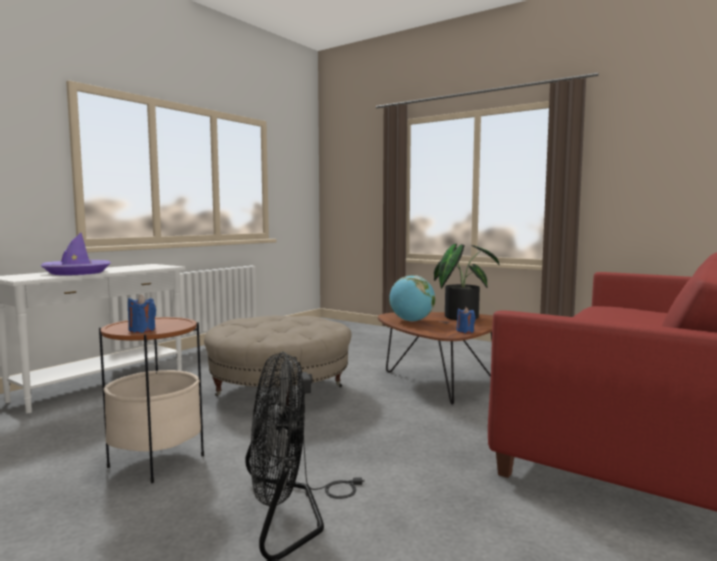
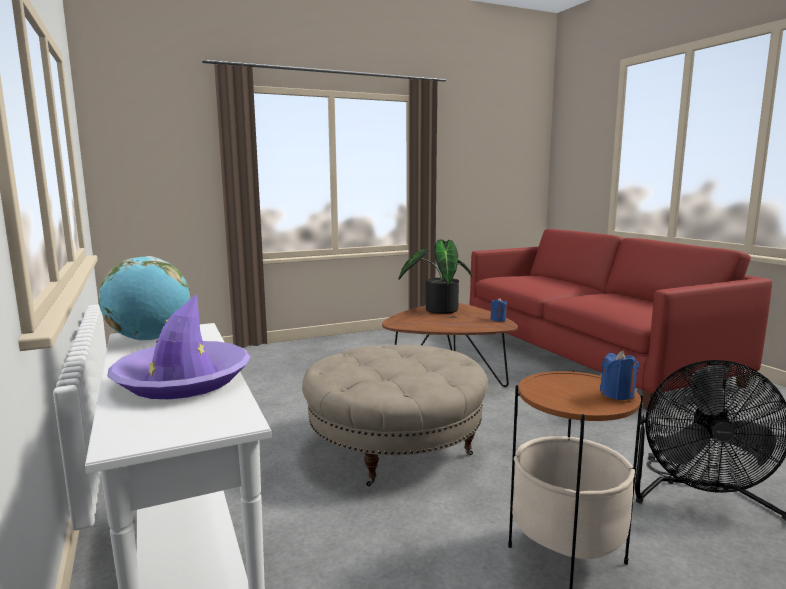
camera: 60 degrees left, 5 degrees up
(411, 321) = (436, 323): globe -> globe (150, 339)

